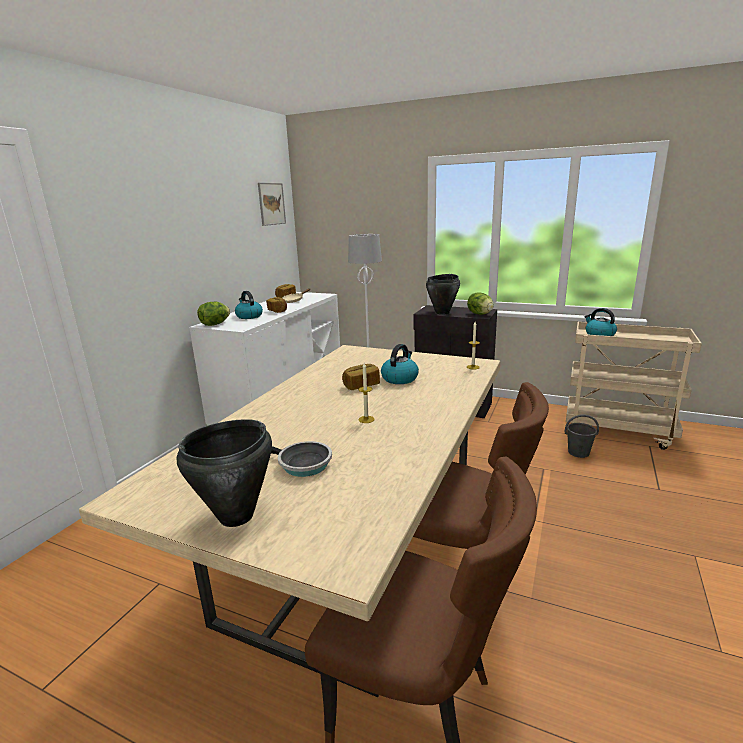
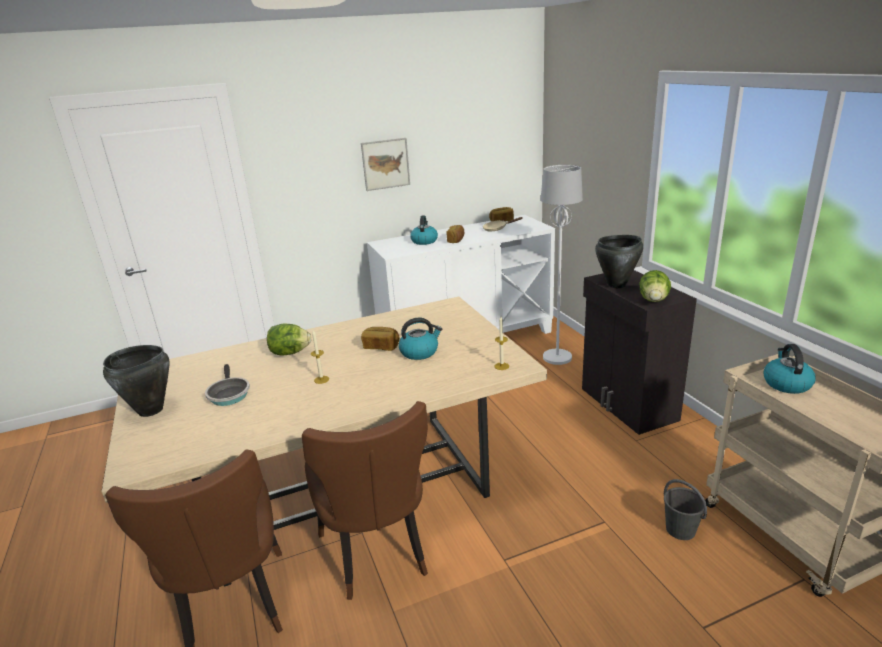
camera: 45 degrees right, 5 degrees up
(215, 324) = (385, 244): lettuce -> lettuce (290, 353)
(271, 204) = (503, 116): picture -> picture (385, 164)

